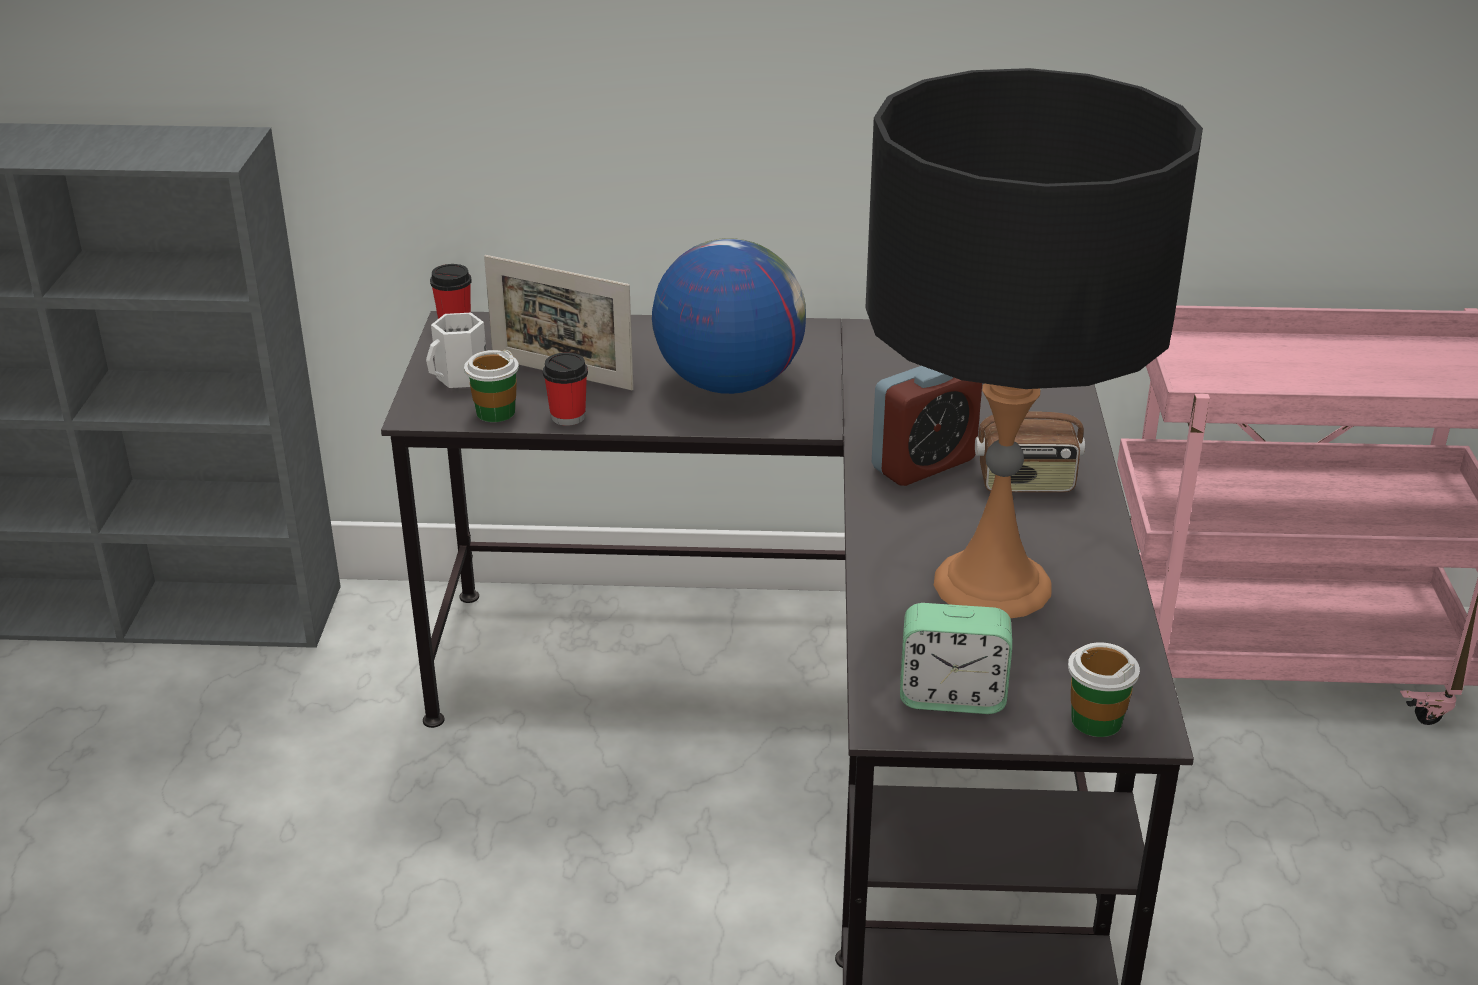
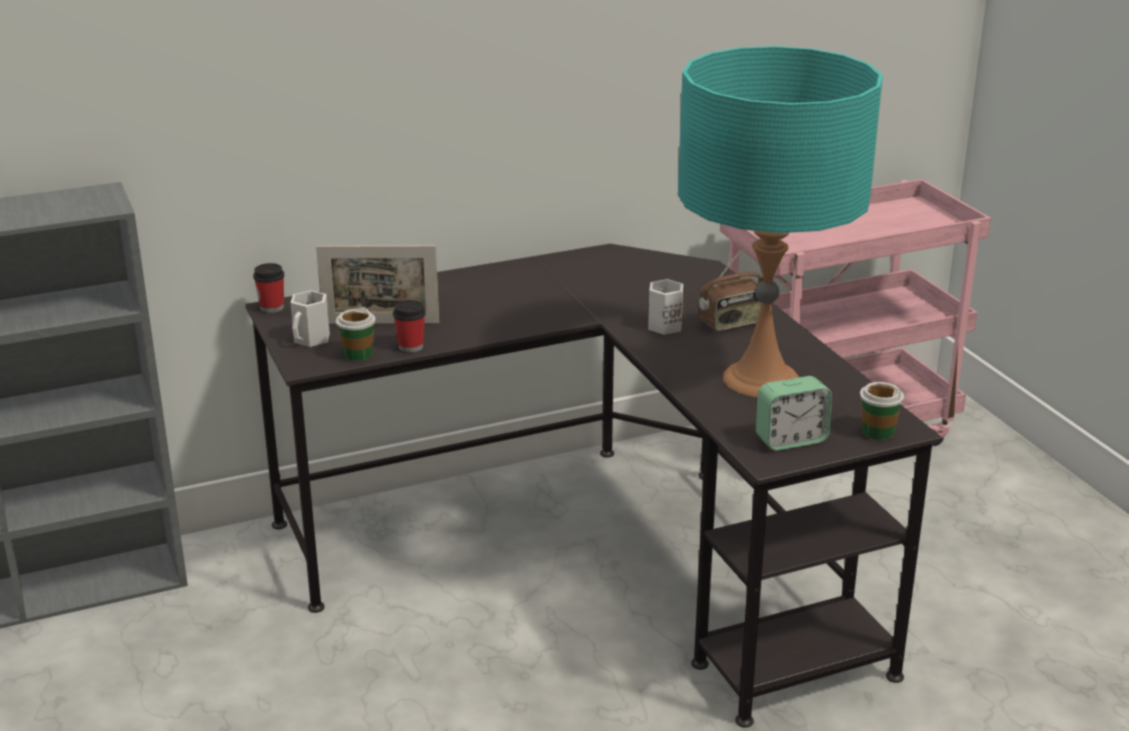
camera: 25 degrees left, 5 degrees down
(728, 383) = (498, 306): globe -> none
(923, 464) = (663, 325): alarm clock -> white mug
(992, 583) = (761, 379): black table lamp -> turquoise table lamp

